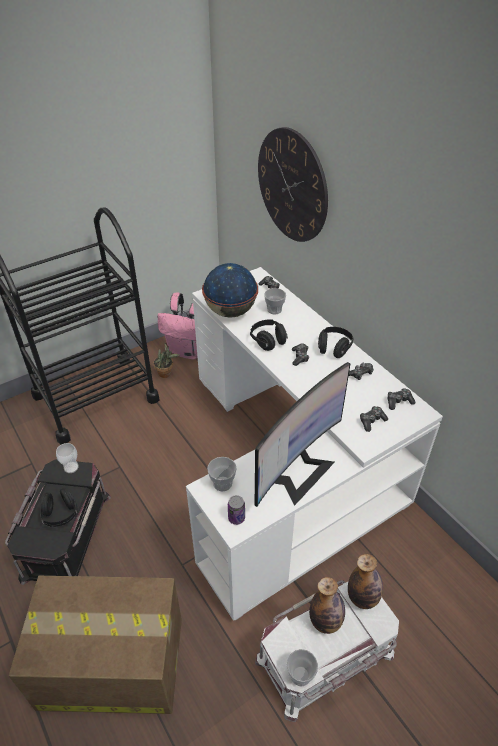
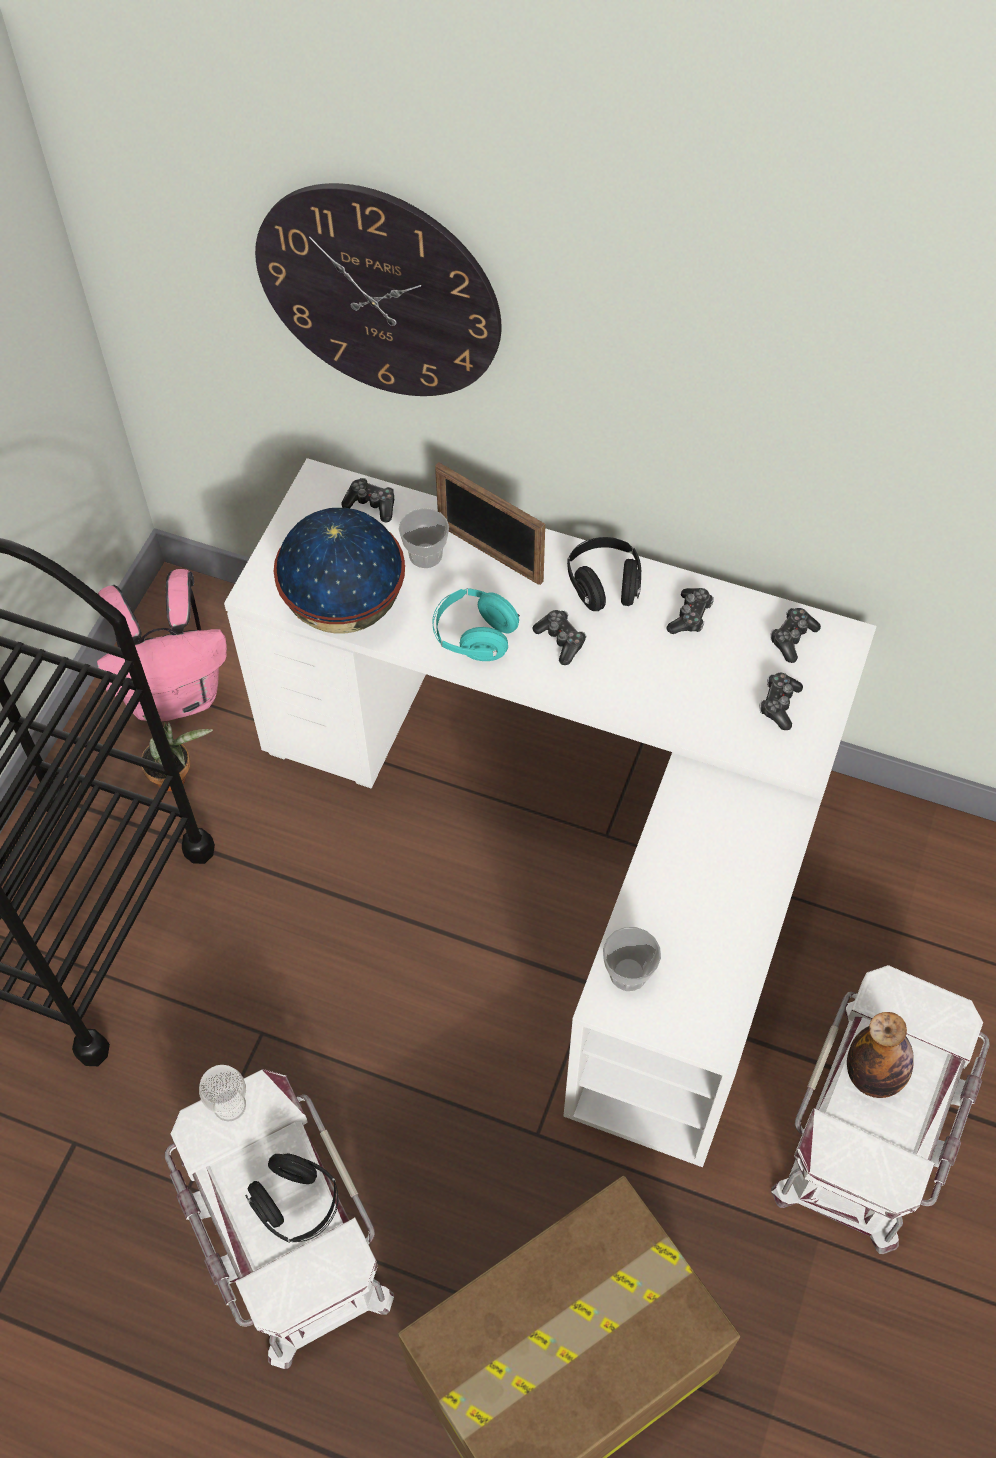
camera: 35 degrees left, 15 degrees up
(65, 535) = (282, 1229): black storage box -> white storage box
(236, 518) = (701, 1019): can -> none
(268, 341) = (474, 637): black headphones -> turquoise headphones
(297, 471) = (725, 872): monitor -> none
(298, 319) = (489, 553): none -> picture frame
(300, 675) = (900, 1181): cup -> none
(362, 598) = (900, 1001): bottle -> none

